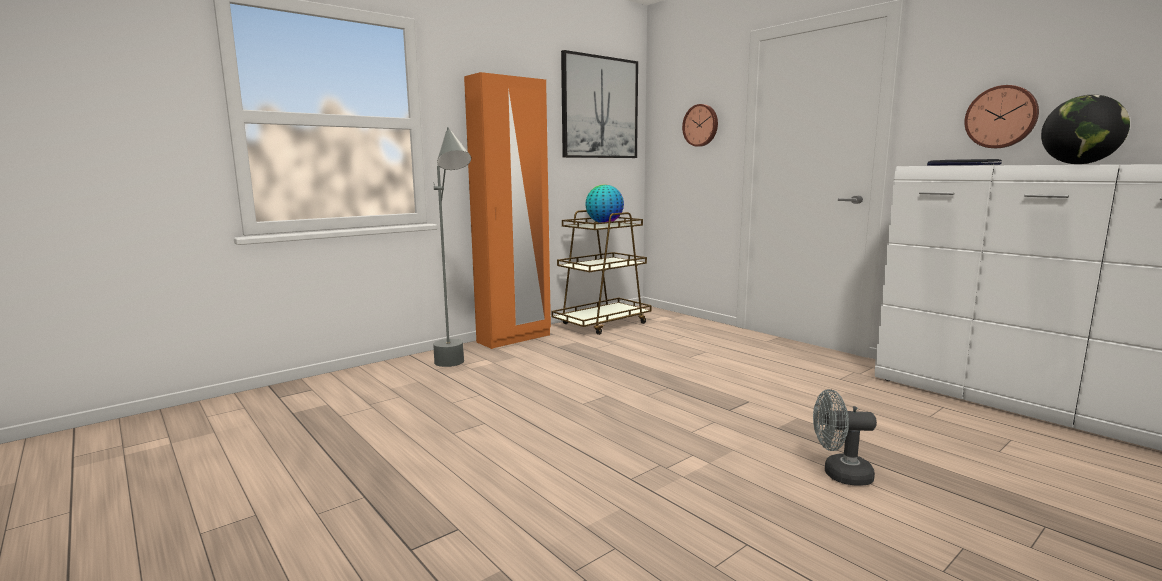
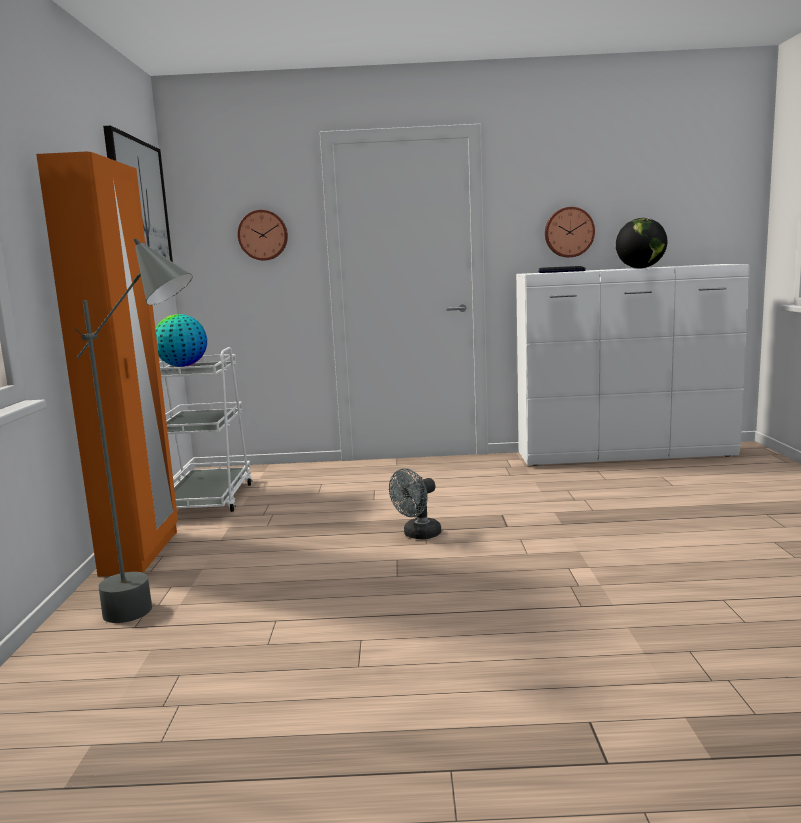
camera: 50 degrees left, 0 degrees up
(602, 324) = (207, 500): brown cart -> white cart
(839, 474) = (656, 535): grey fan -> grey fan (418, 535)

